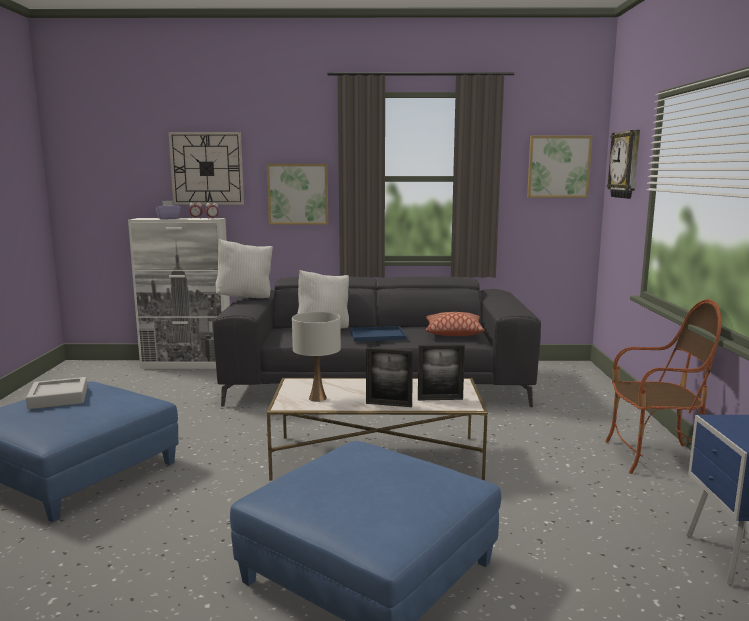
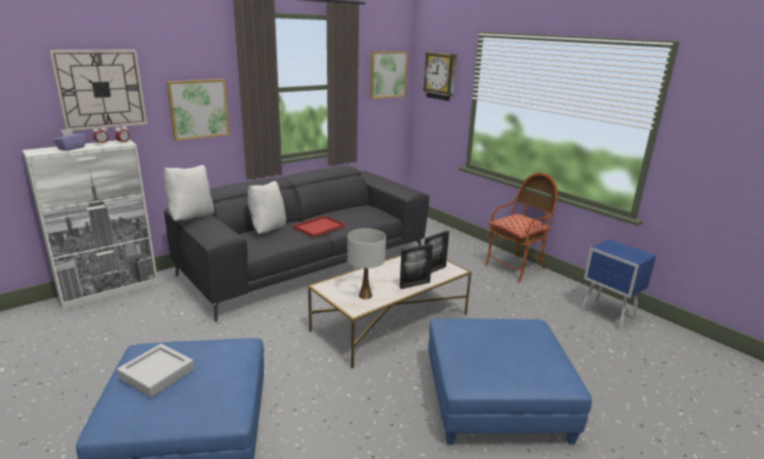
camera: 40 degrees left, 10 degrees up
(376, 335) = (319, 227): blue tray -> red tray
(453, 332) = (363, 212): pillow -> pillow (518, 232)

